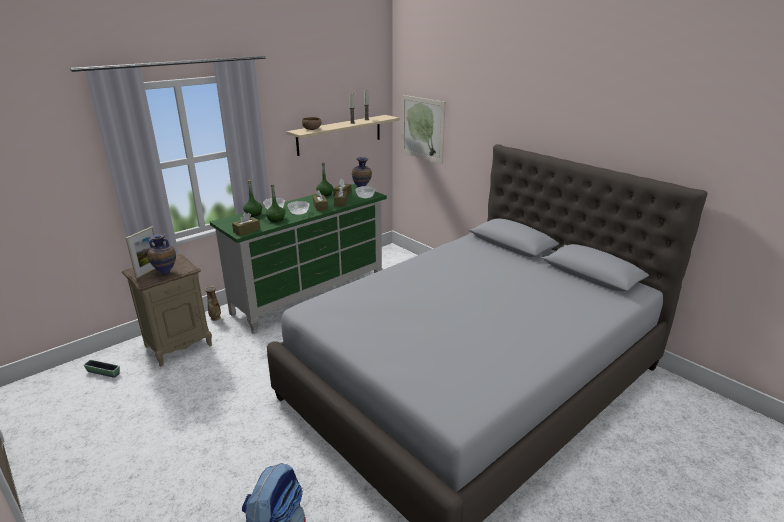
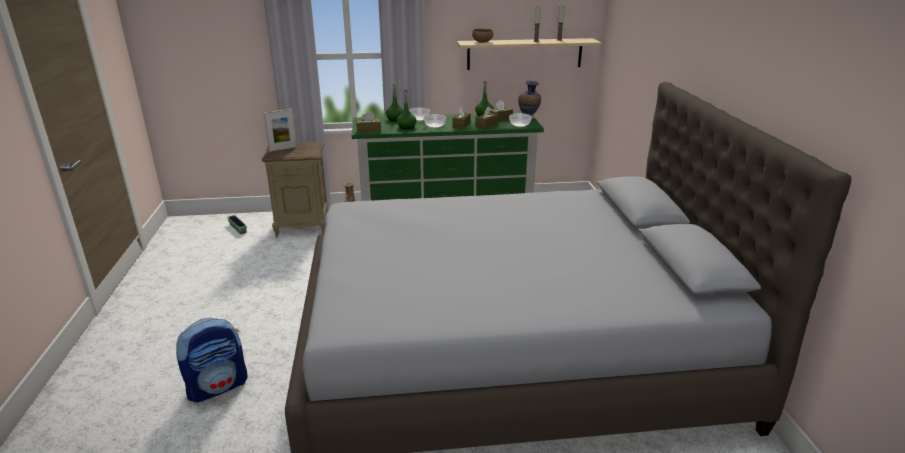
camera: 35 degrees right, 0 degrees up
(166, 272) = (292, 153): vase -> none
(422, 128) = (621, 58): picture -> none

